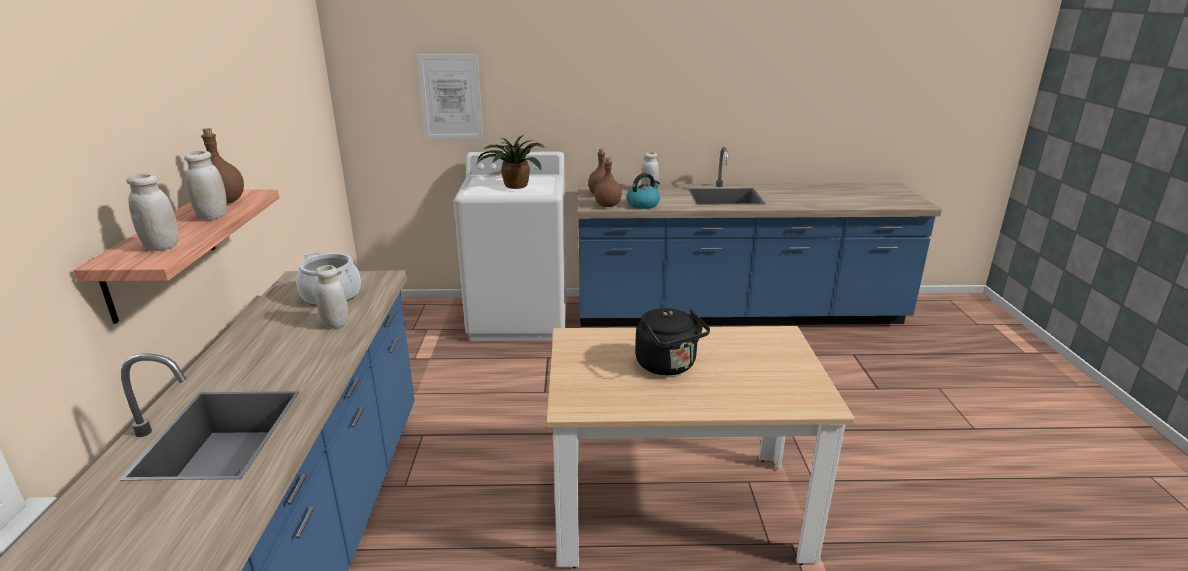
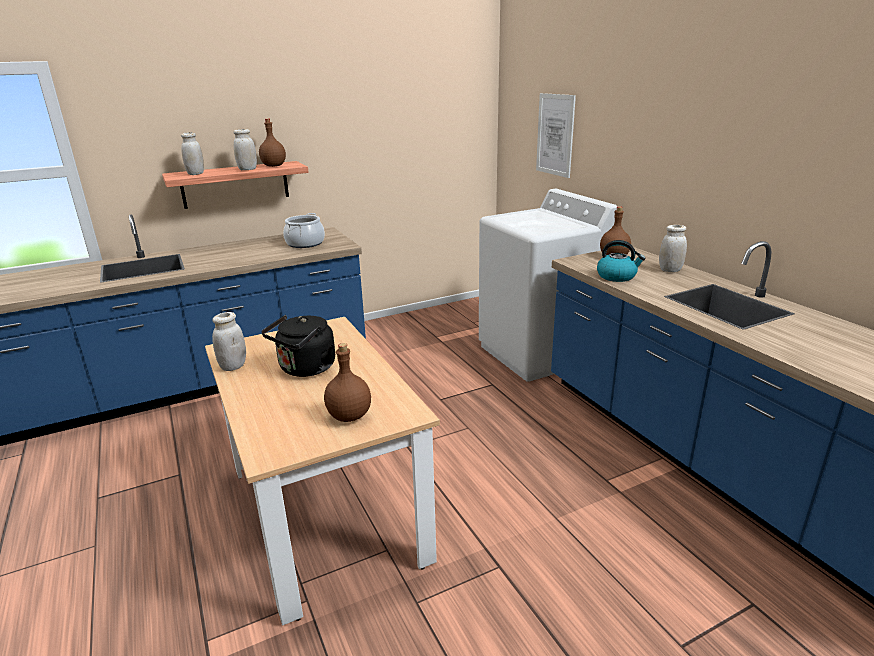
camera: 65 degrees right, 0 degrees up
(335, 323) = (268, 254): white jar -> white jar (233, 366)
(514, 185) = (535, 222): potted plant -> none
(607, 205) = (588, 265): brown bottle -> brown bottle (350, 416)

